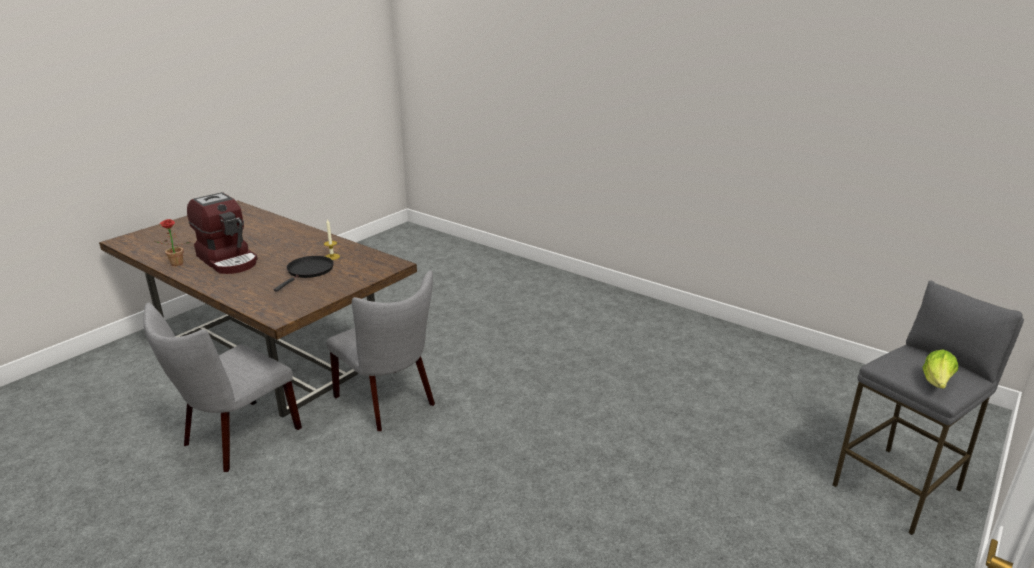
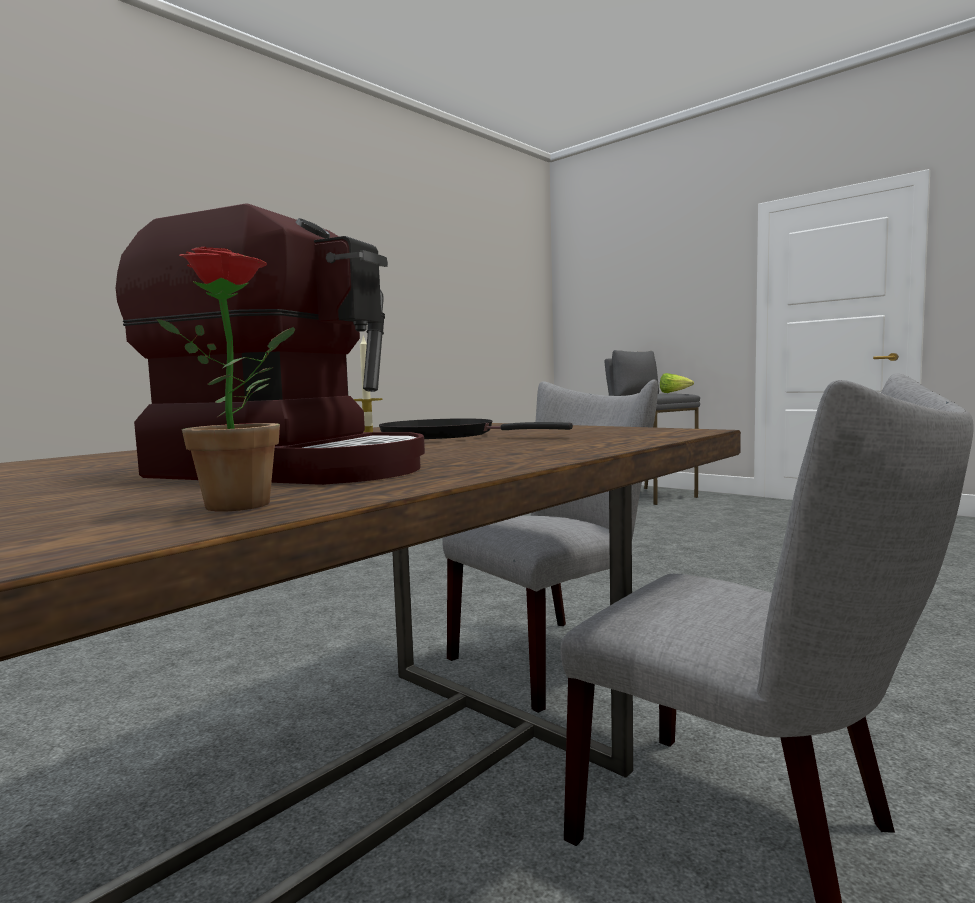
camera: 85 degrees left, 20 degrees down
(229, 260) = (292, 469): coffee machine -> coffee machine turned 60 degrees clockwise

